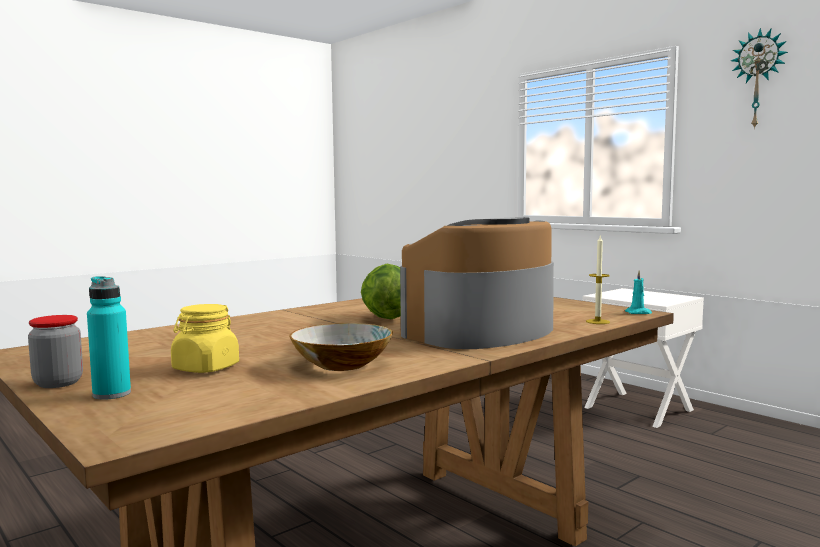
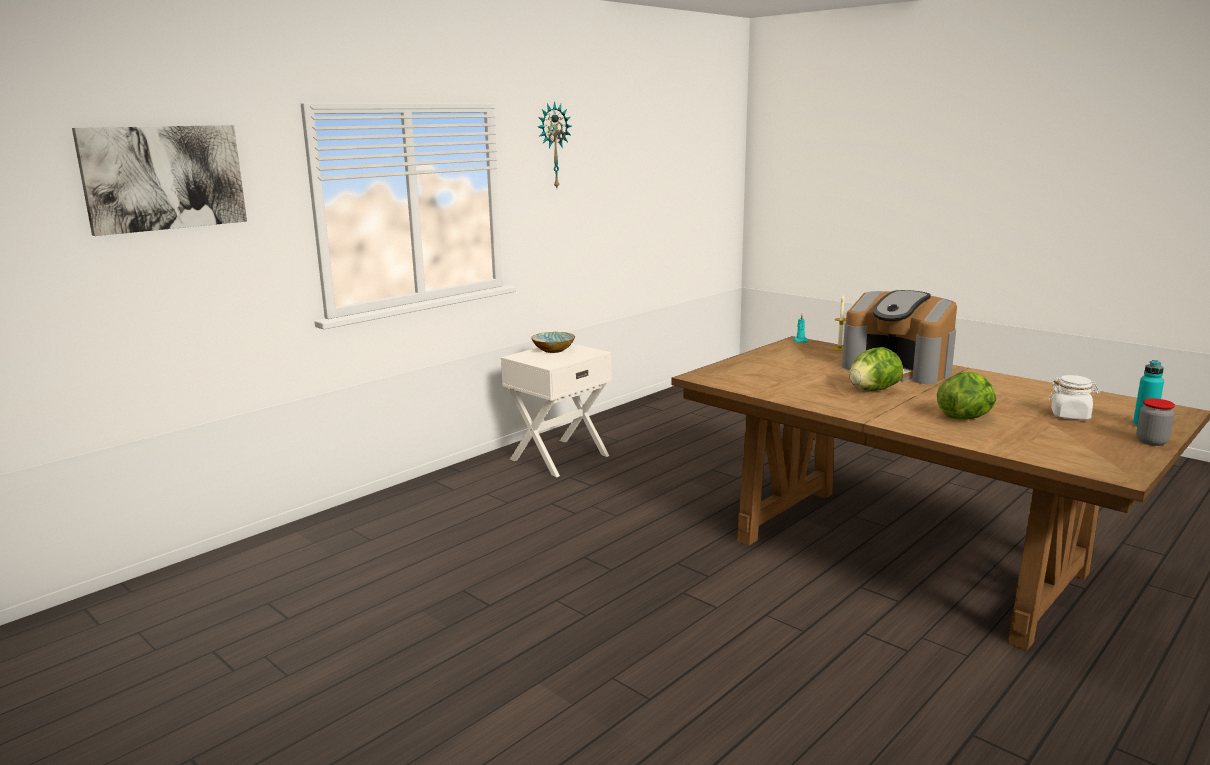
camera: 95 degrees left, 10 degrees up
(205, 368) = (1070, 415): yellow jar -> white jar
(256, 332) = (966, 418): none -> lettuce
(342, 365) = (1019, 390): bowl -> bowl (554, 350)
(452, 126) = (164, 178): none -> picture

